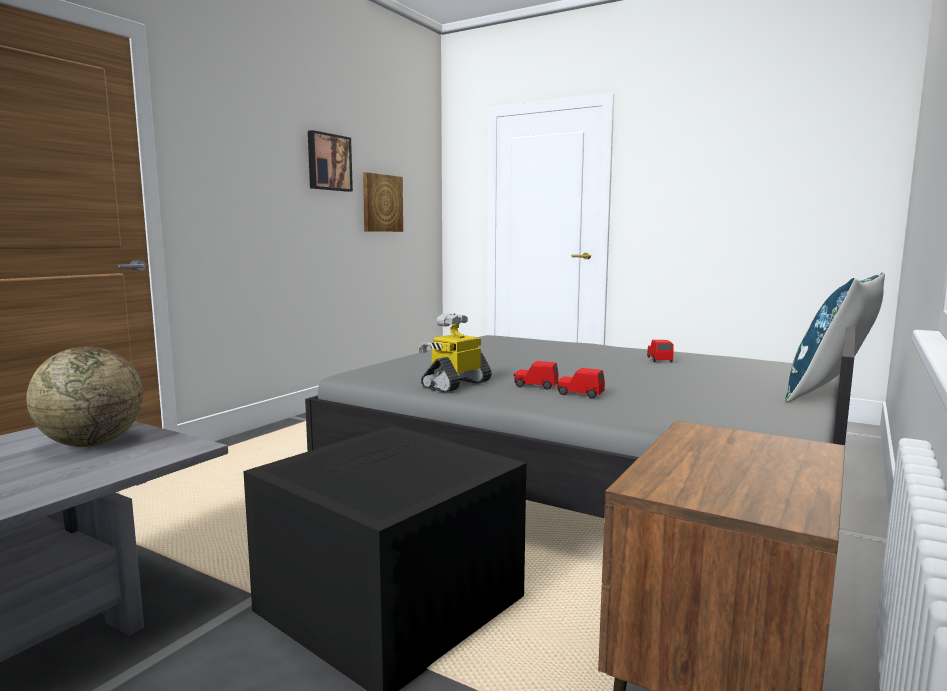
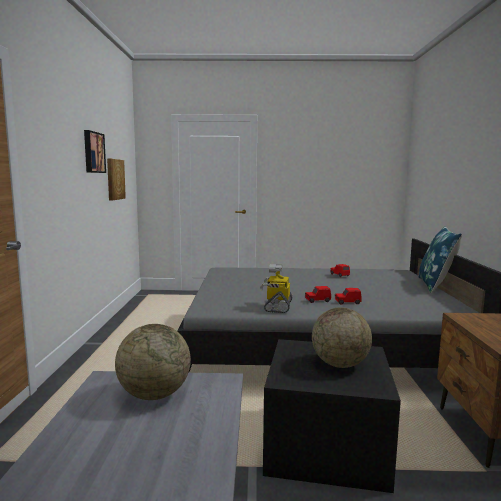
camera: 30 degrees left, 0 degrees up
(402, 469) = (340, 364): none -> globe

